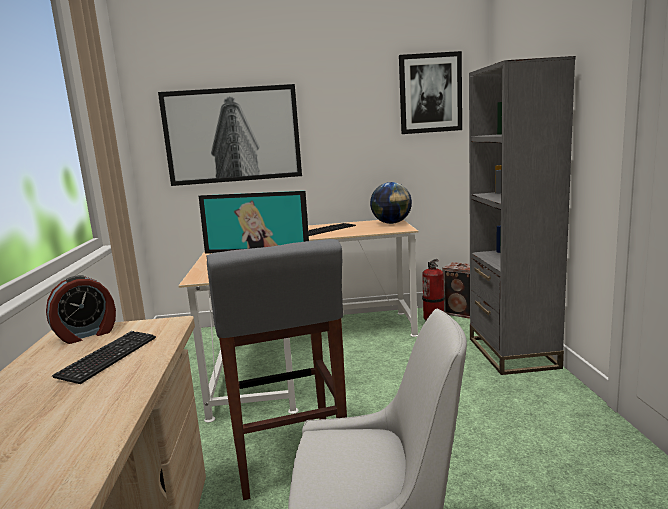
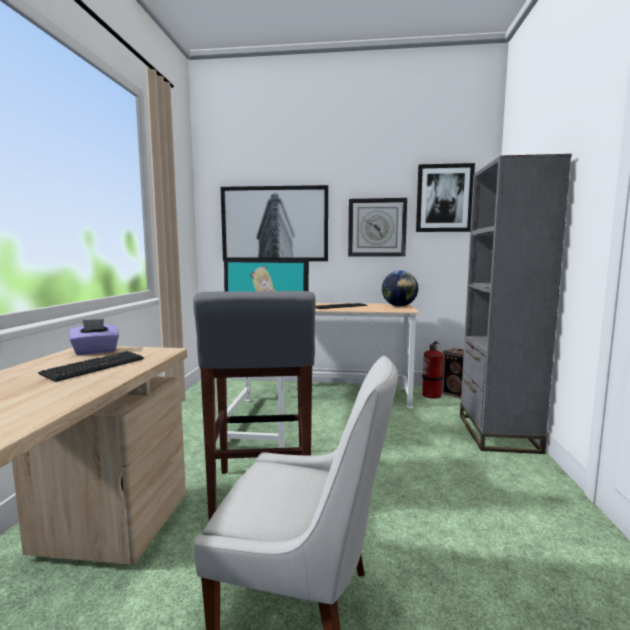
camera: 10 degrees right, 5 degrees down
(86, 334) = (96, 351): alarm clock -> purple tissue box
(356, 132) = (377, 227): none -> wall clock

